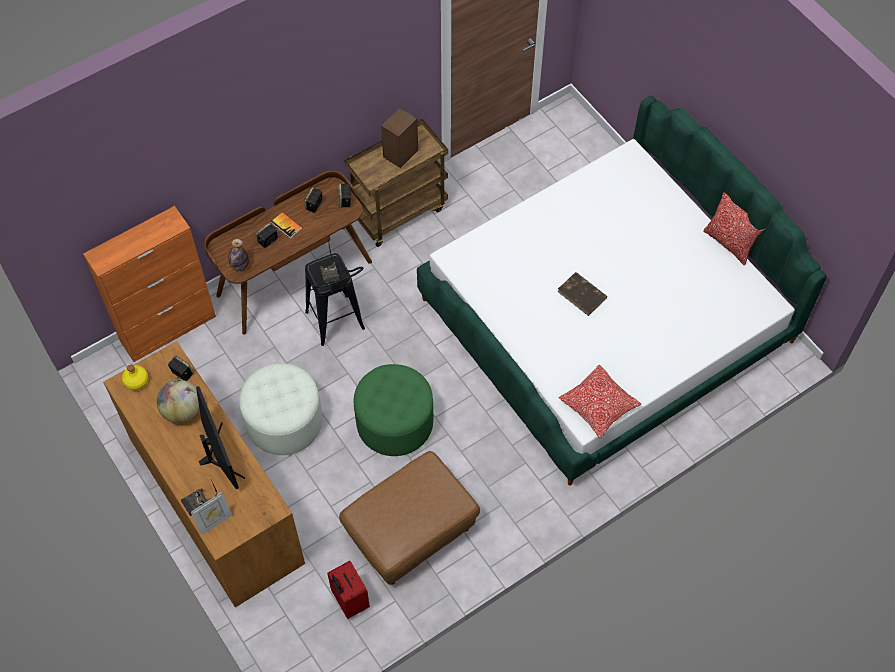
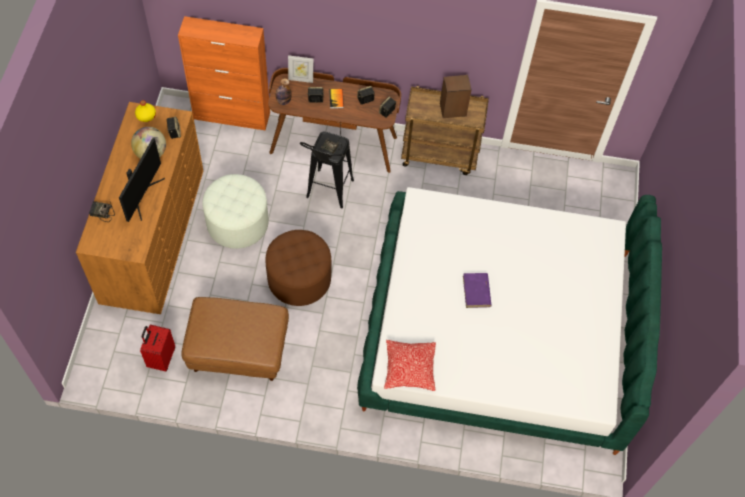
camera: 40 degrees right, 0 degrees up
(215, 522) = (98, 231): picture frame -> picture frame (301, 79)
(394, 422) = (299, 278): green ottoman -> brown ottoman
(582, 295) = (476, 291): brown book -> purple book
(729, 243) = (616, 342): pillow -> none

